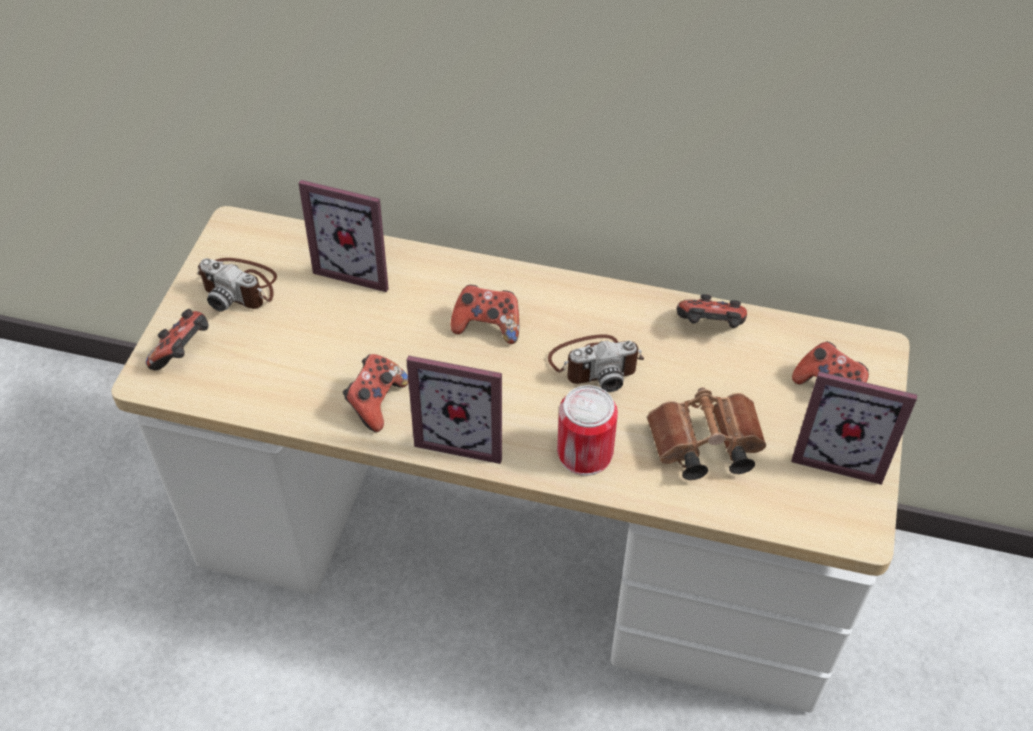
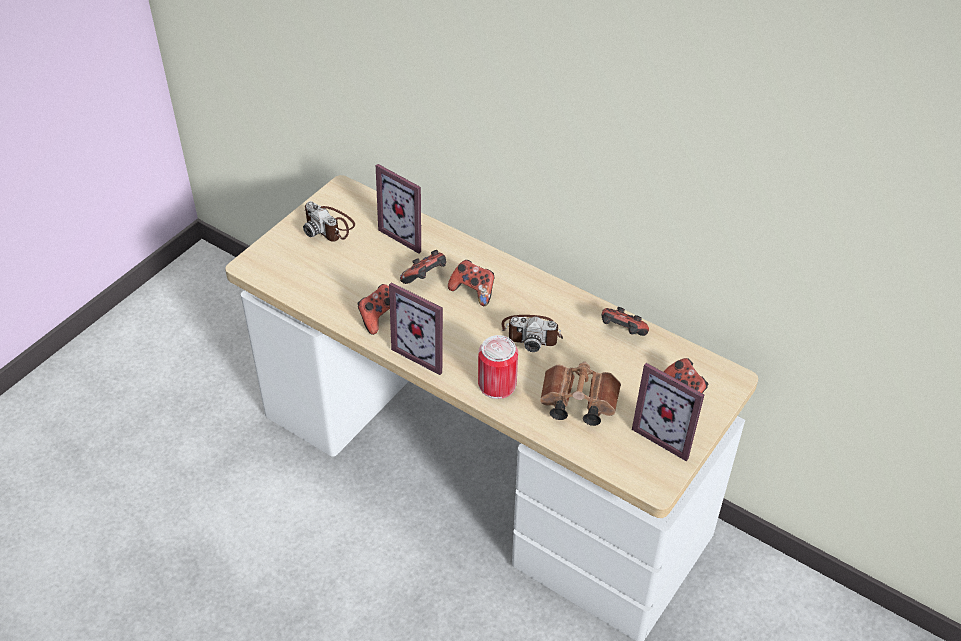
camera: 20 degrees right, 5 degrees down
(184, 353) = (278, 256): game controller -> game controller (425, 278)

